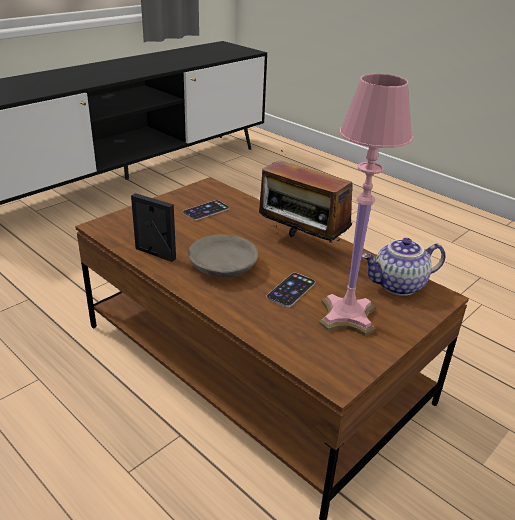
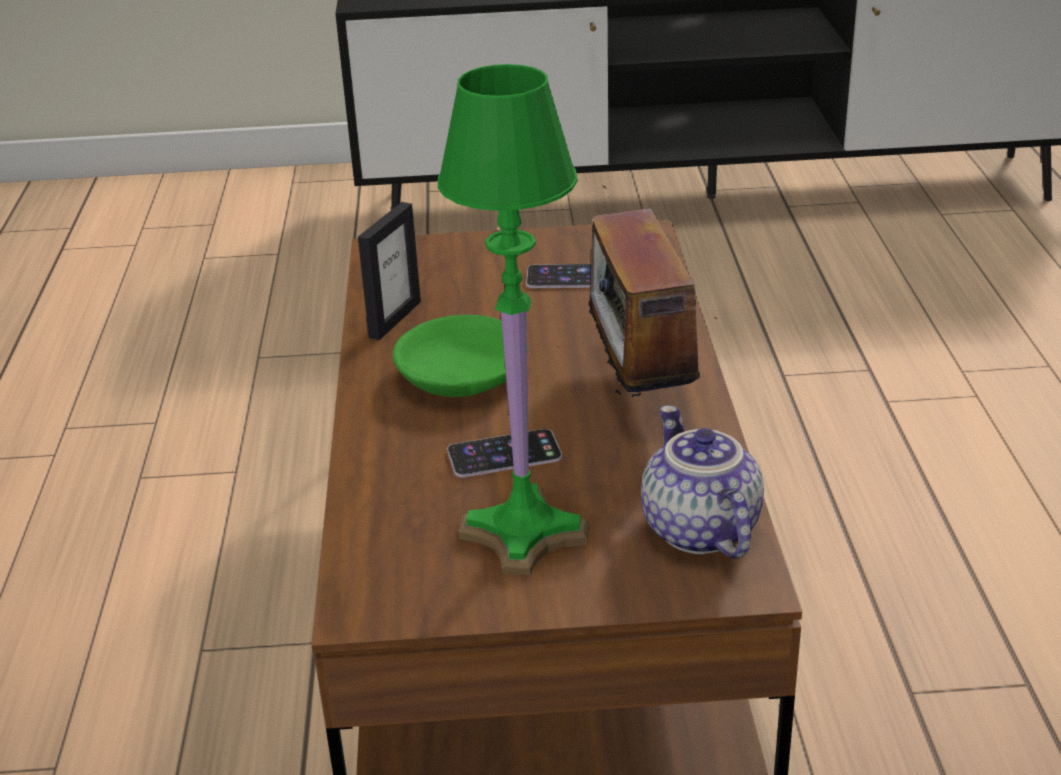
camera: 45 degrees right, 0 degrees up
(155, 254) = (394, 319): picture frame -> picture frame turned 45 degrees clockwise
(223, 266) = (459, 376): grey bowl -> green bowl
(346, 316) = (523, 532): pink table lamp -> green table lamp
(398, 286) = (697, 529): teapot -> teapot turned 45 degrees clockwise

